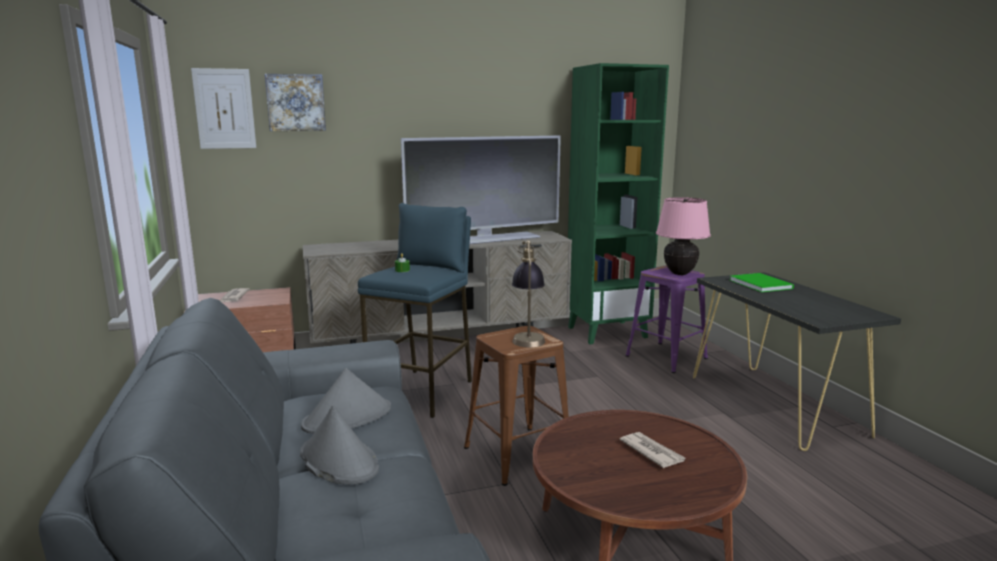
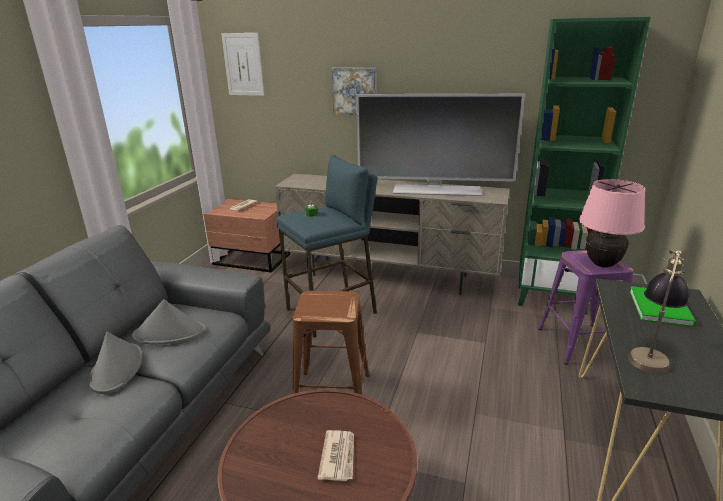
camera: 35 degrees right, 10 degrees up
(296, 102) = (290, 59): picture -> picture (355, 91)
(528, 336) = (337, 304): table lamp -> table lamp (650, 353)

